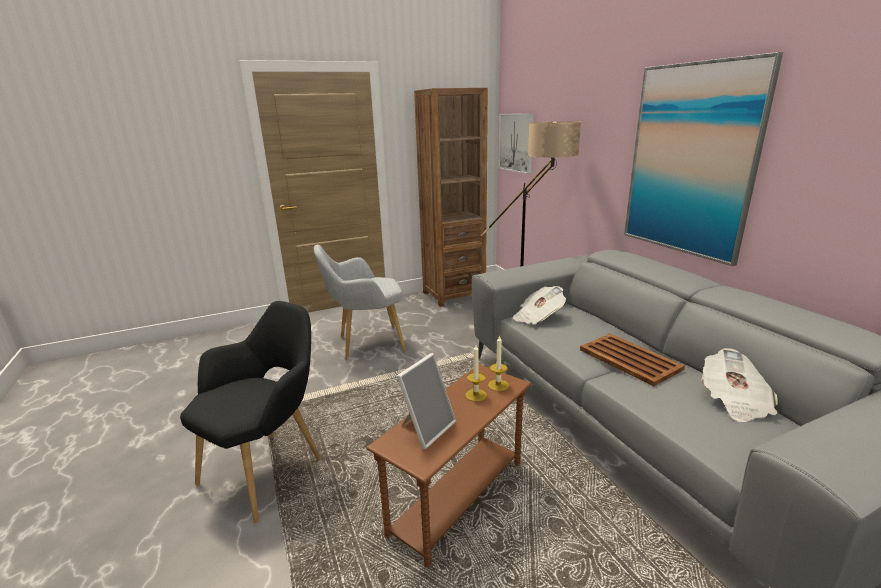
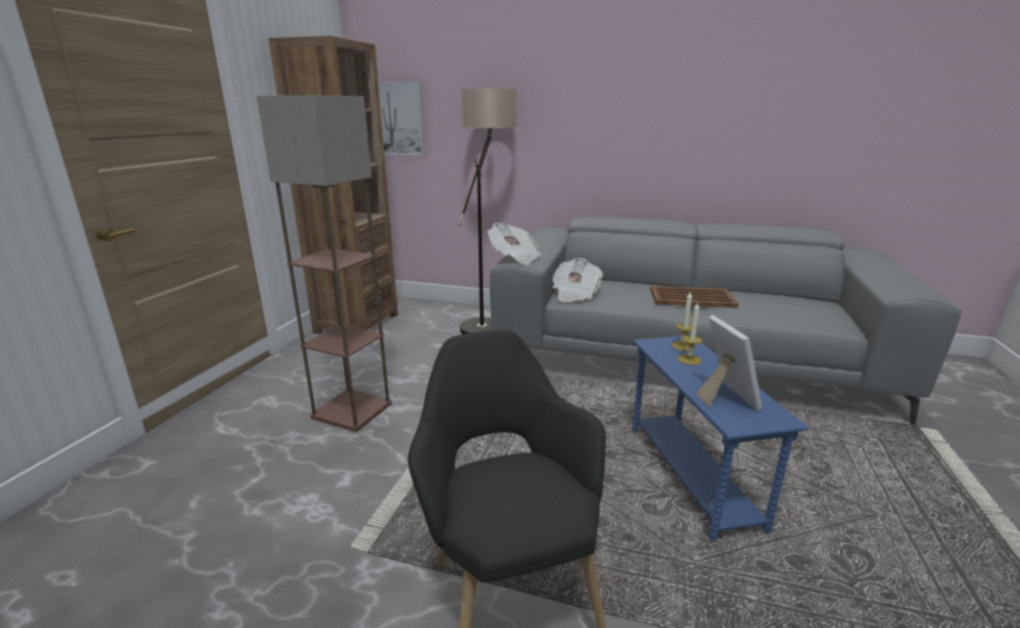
camera: 50 degrees left, 0 degrees up
(366, 344) = (350, 411): grey armchair -> floor lamp
(457, 498) = (690, 476): brown side table -> blue side table
(690, 161) = (643, 124): picture -> none
(735, 401) = (780, 298): newspaper -> newspaper (514, 257)

